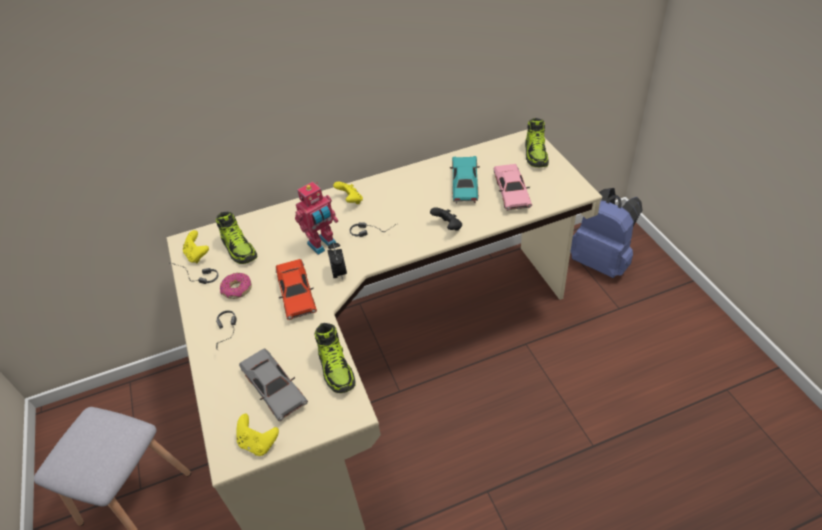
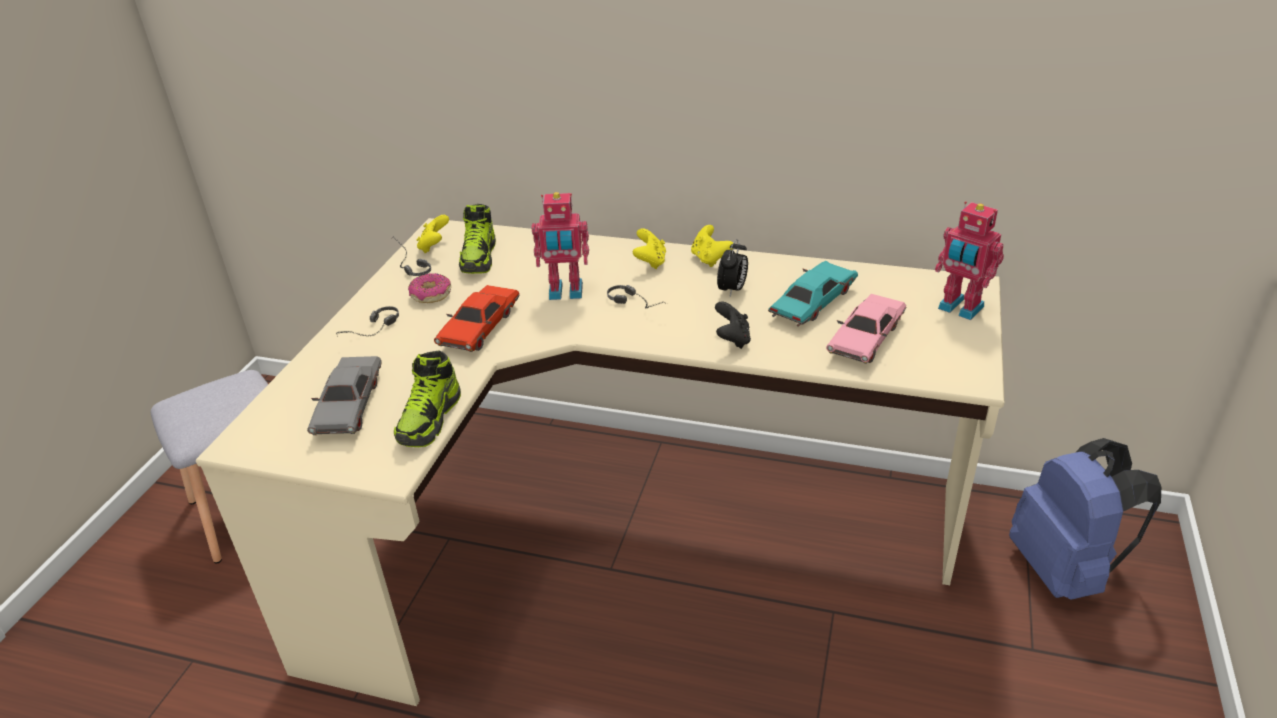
camera: 35 degrees right, 10 degrees down
(258, 443) = (275, 446): yellow game controller -> yellow game controller (710, 259)
(339, 273) = (548, 329): alarm clock -> alarm clock (732, 290)
(536, 154) = (959, 309): shoe -> toy robot

